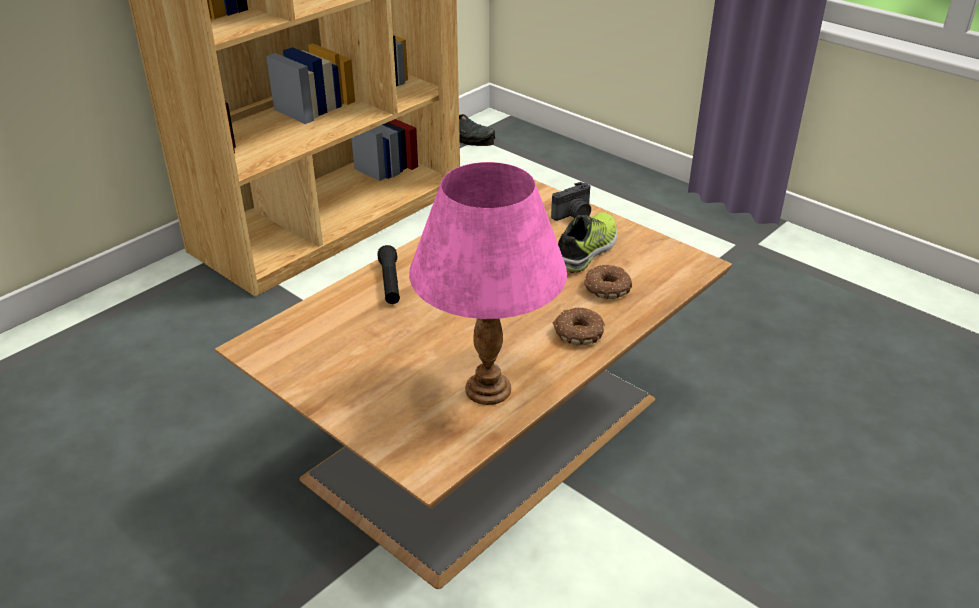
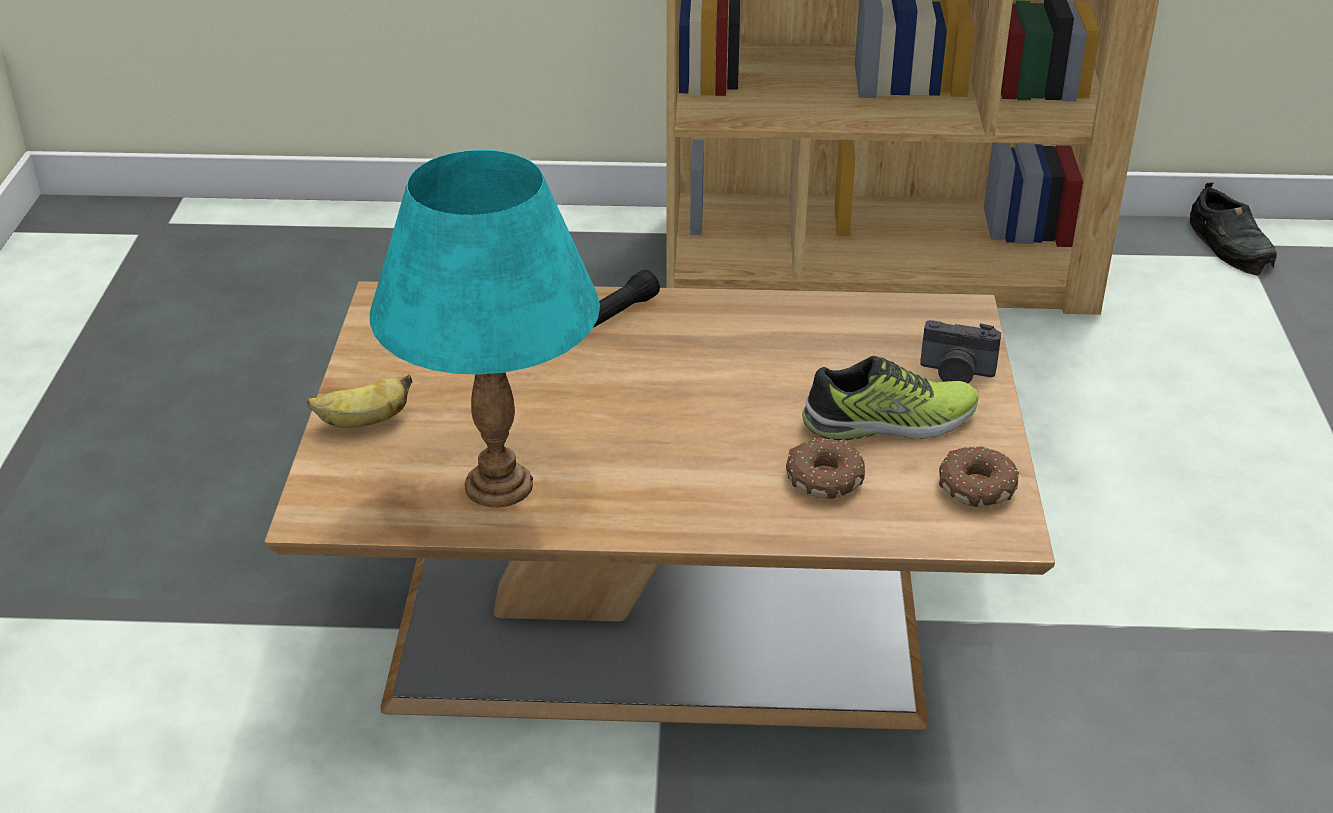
camera: 50 degrees right, 0 degrees up
(364, 411) = (363, 422): none -> banana
(488, 388) = (500, 485): pink table lamp -> turquoise table lamp
(577, 333) = (694, 500): donut -> donut (976, 486)

